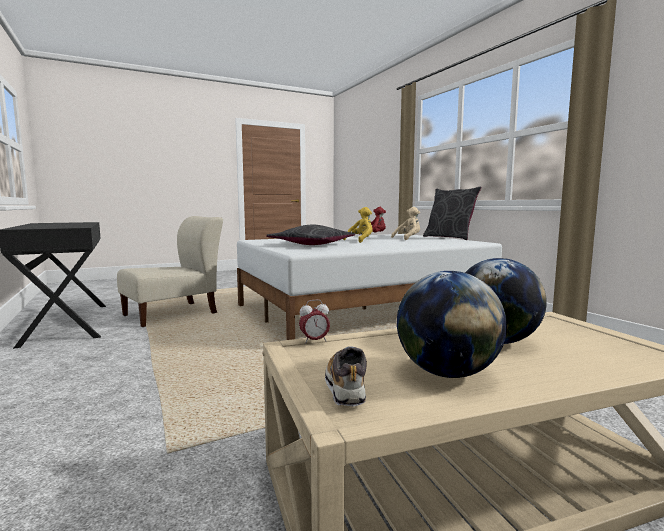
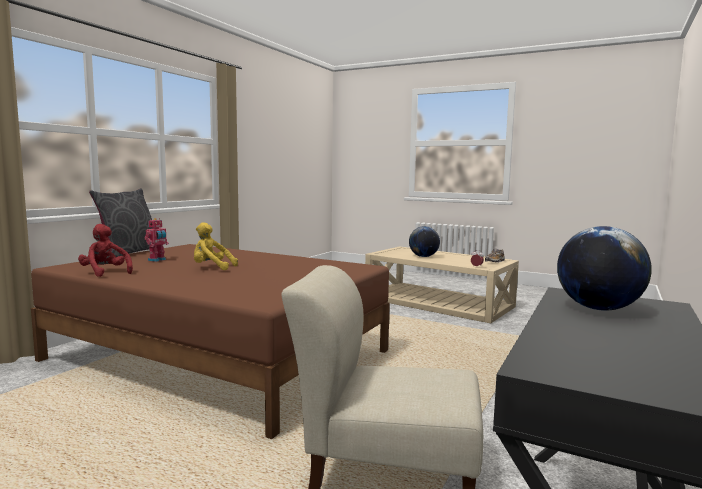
camera: 125 degrees left, 0 degrees up
(311, 245) = (291, 273): grey pillow -> none
(363, 310) = (219, 355): white bed -> brown bed
(408, 238) = (157, 260): beige plush toy -> toy robot
(447, 373) = (463, 258): globe -> globe (598, 309)

